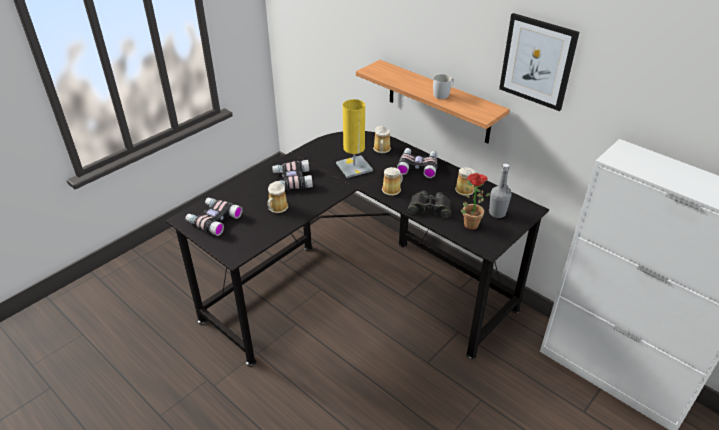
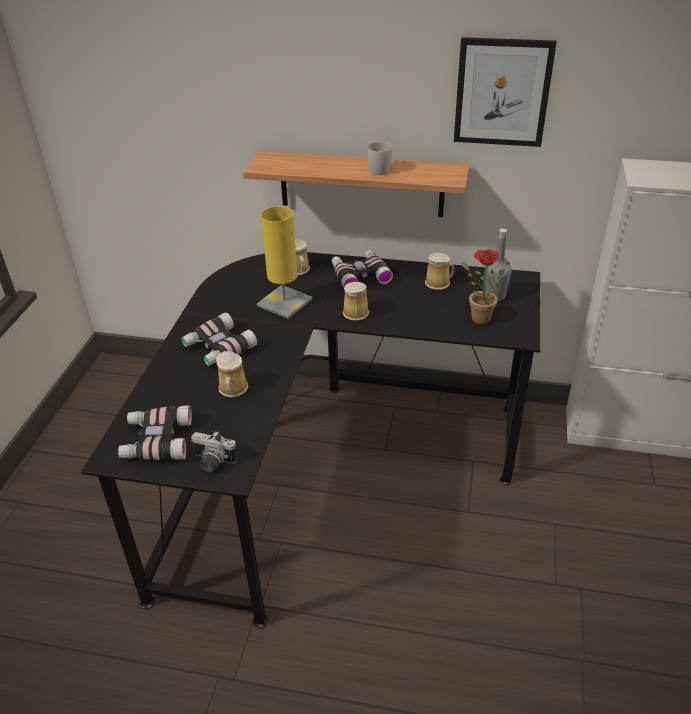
camera: 30 degrees left, 0 degrees up
(230, 244) = (212, 462): none -> camera
(429, 208) = (419, 317): black binoculars -> none

